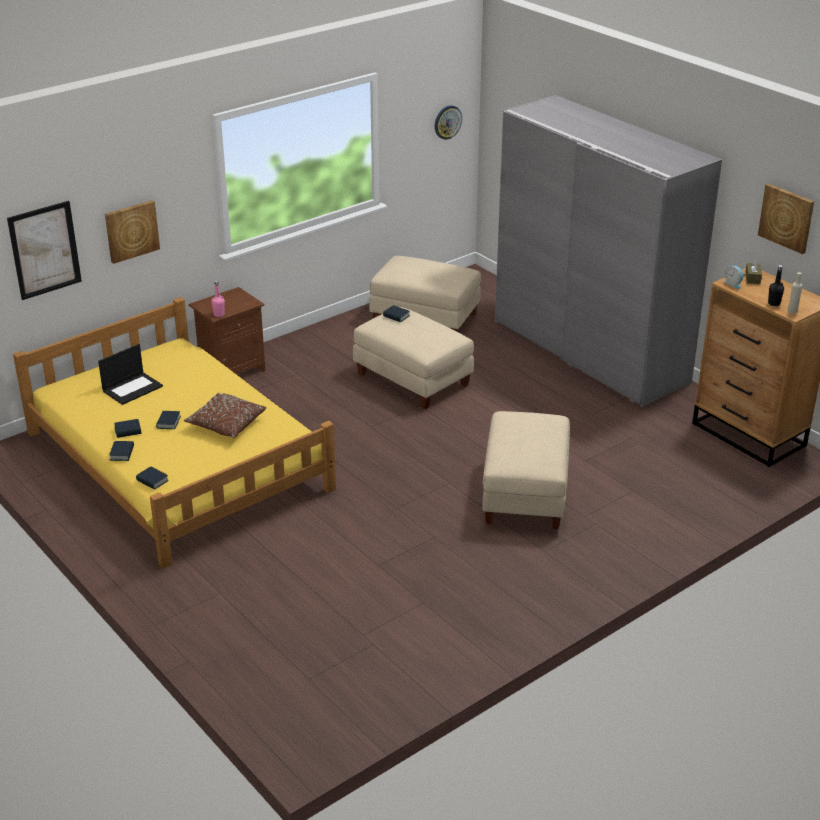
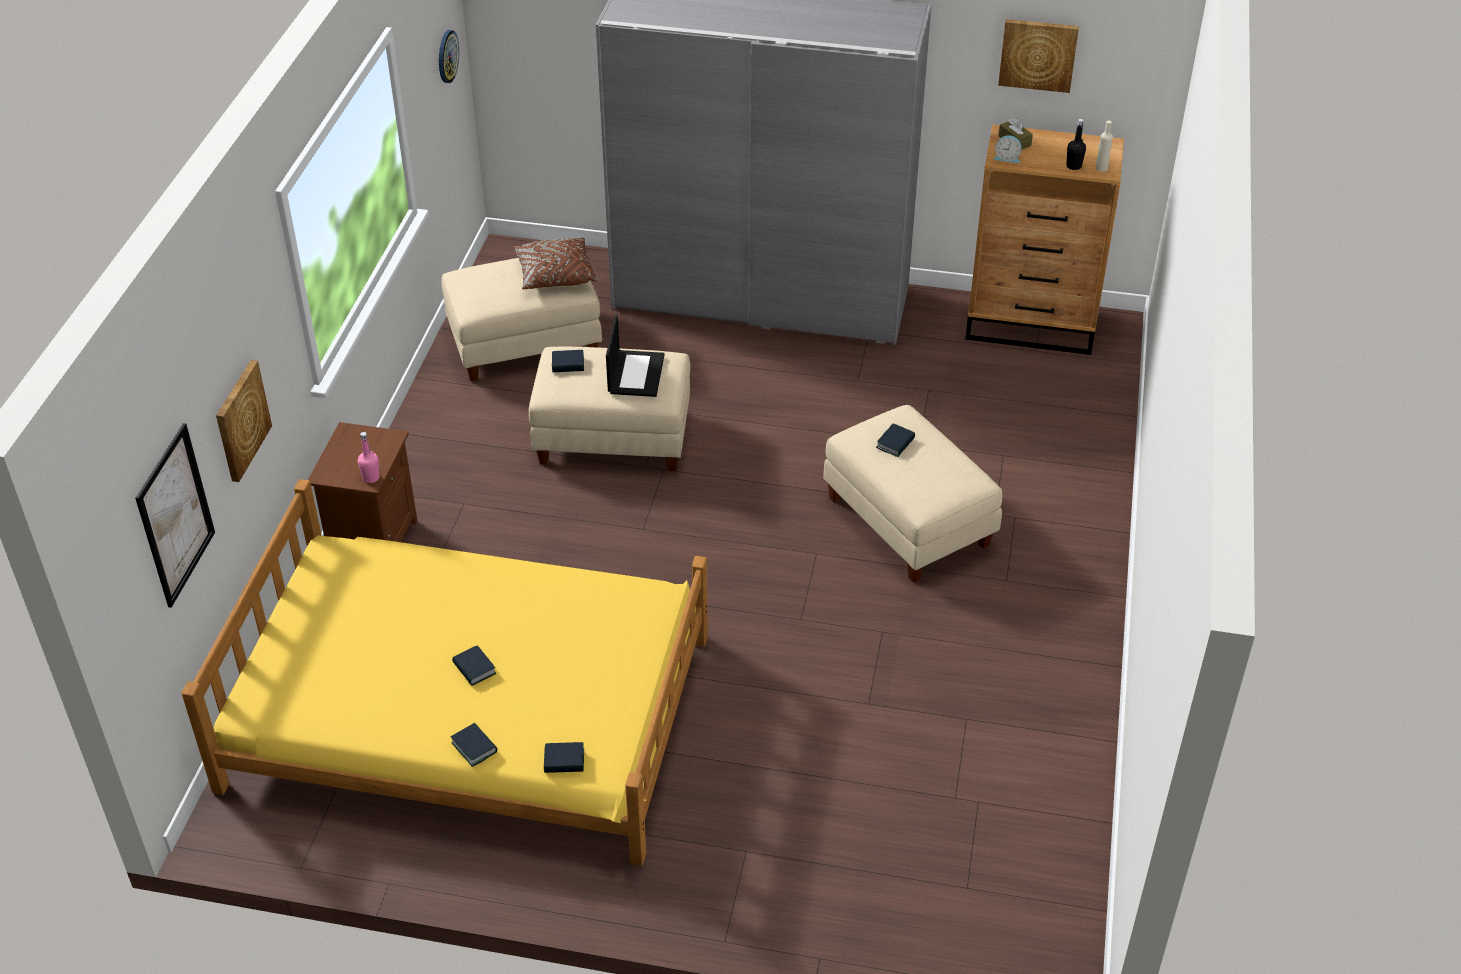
camera: 40 degrees left, 10 degrees up
(128, 431) = (438, 712): book -> book (895, 443)
(132, 388) = (359, 647): laptop -> laptop (635, 373)
(226, 424) = (550, 629): brown pillow -> brown pillow (555, 275)

